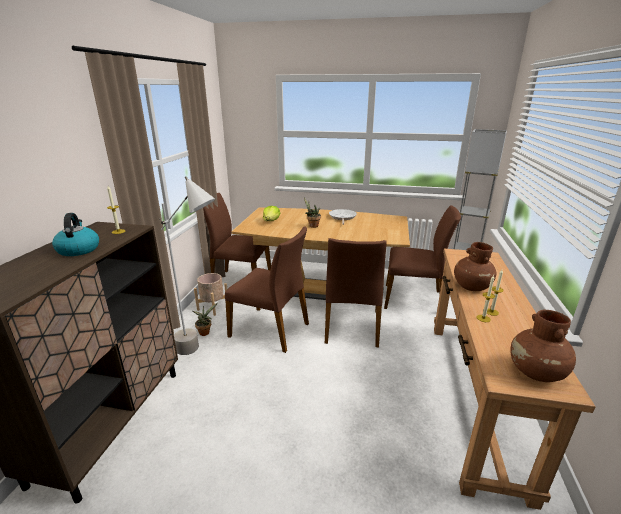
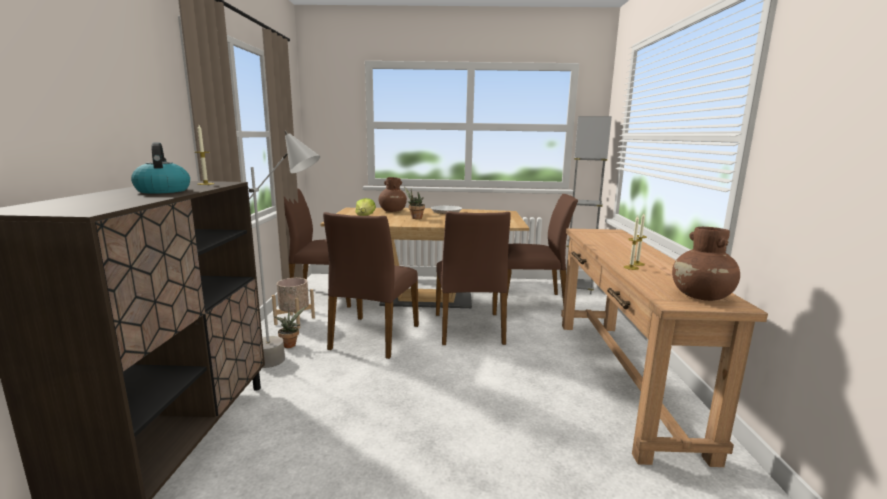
camera: 10 degrees left, 10 degrees down
(270, 329) = (373, 337): brown chair -> brown chair turned 90 degrees clockwise
(471, 286) = (607, 249): brown vase -> brown vase (392, 211)

